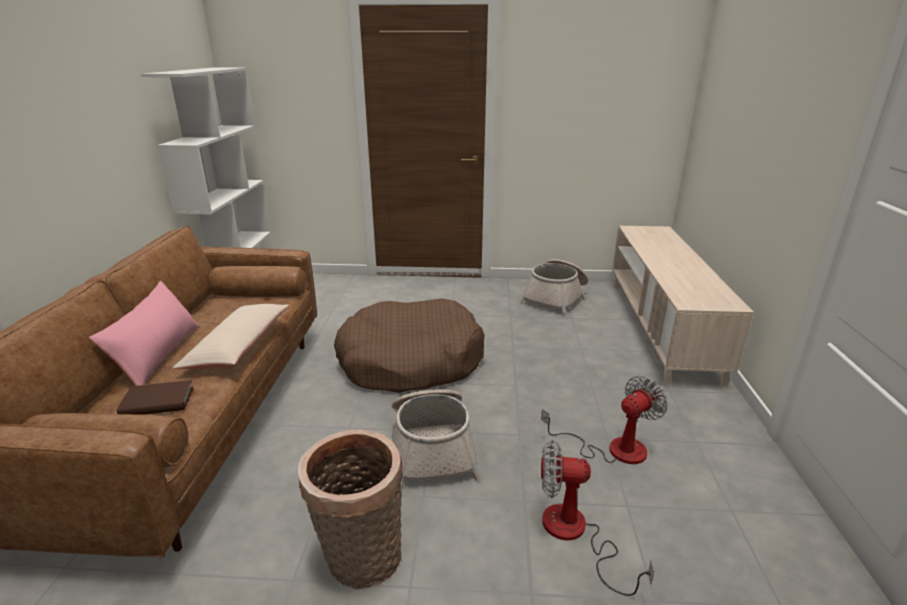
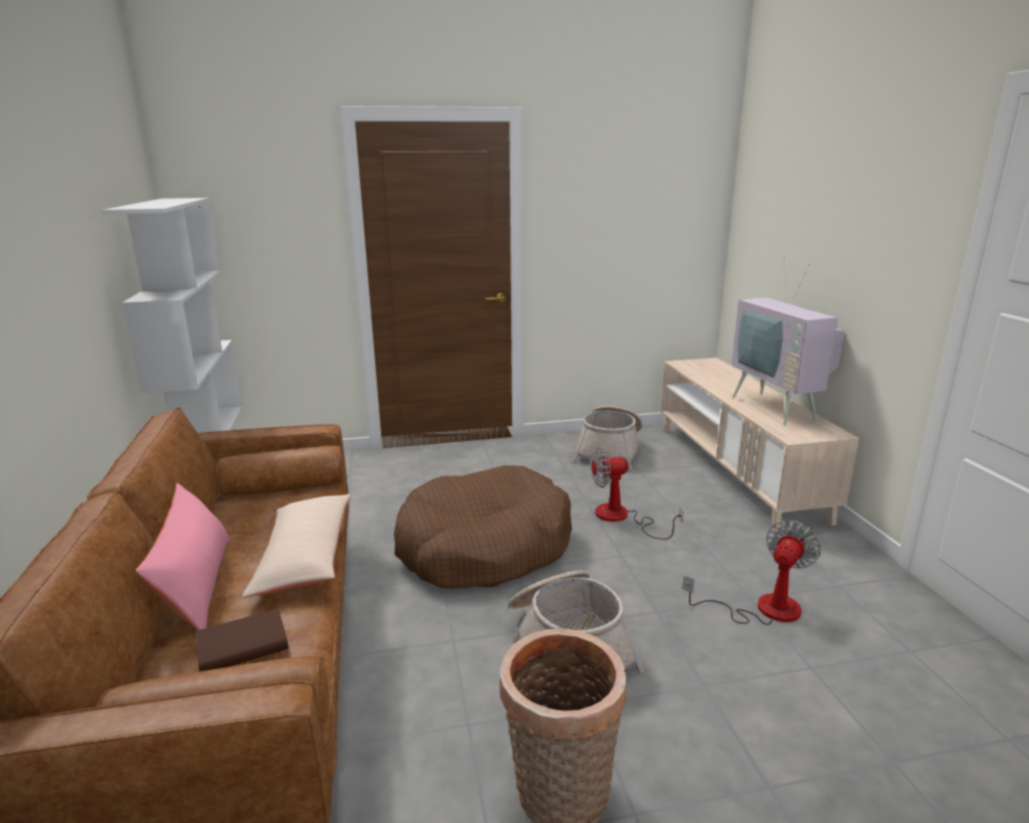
camera: 15 degrees left, 5 degrees down
(575, 534) = (777, 711): fan -> fan (621, 518)
(694, 276) = (779, 408): none -> television

